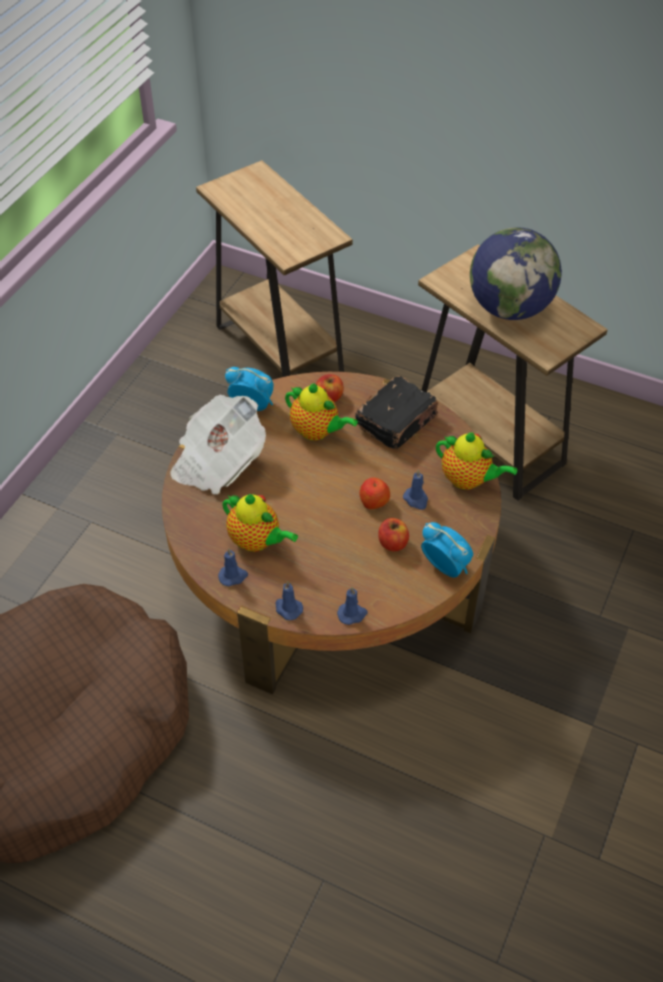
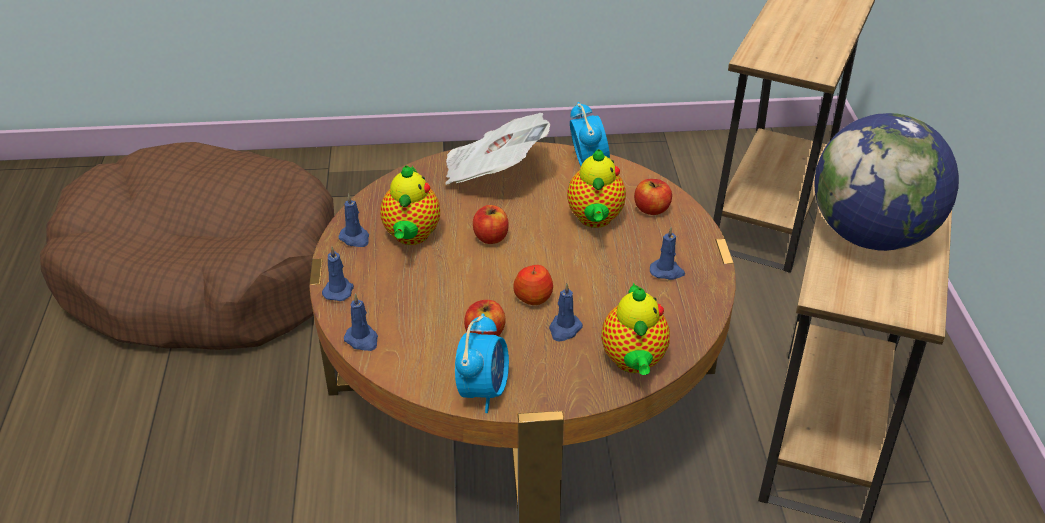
camera: 60 degrees right, 10 degrees down
(293, 496) = (490, 237): none -> apple
(397, 422) = (667, 271): black book -> blue candle

